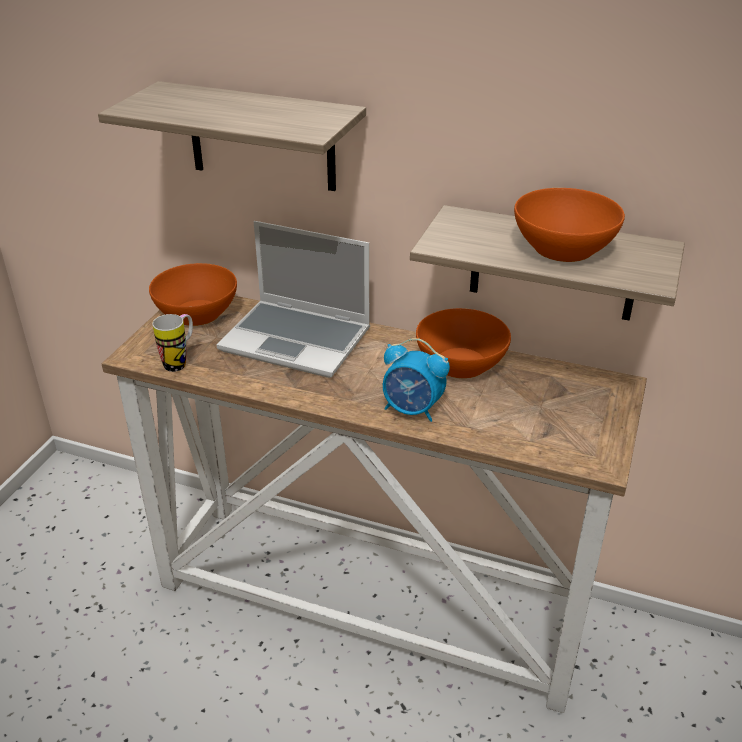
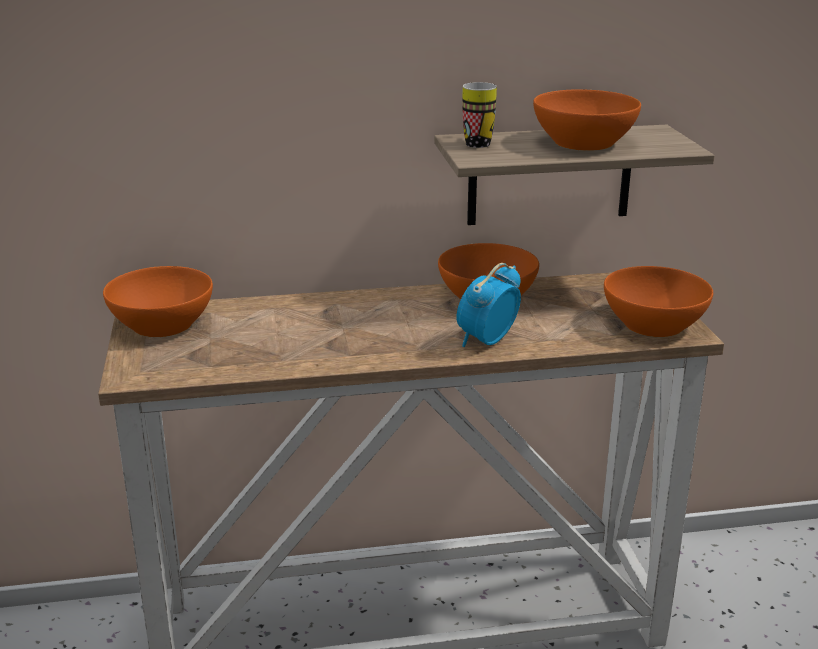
camera: 30 degrees left, 10 degrees down
(180, 362) = (196, 367): mug -> mug (478, 142)
(261, 137) = (217, 97): shelf -> none
(298, 340) = (305, 319): laptop -> none
(412, 410) = (486, 341): alarm clock -> alarm clock turned 135 degrees clockwise
(579, 442) = (653, 324): none -> orange bowl

